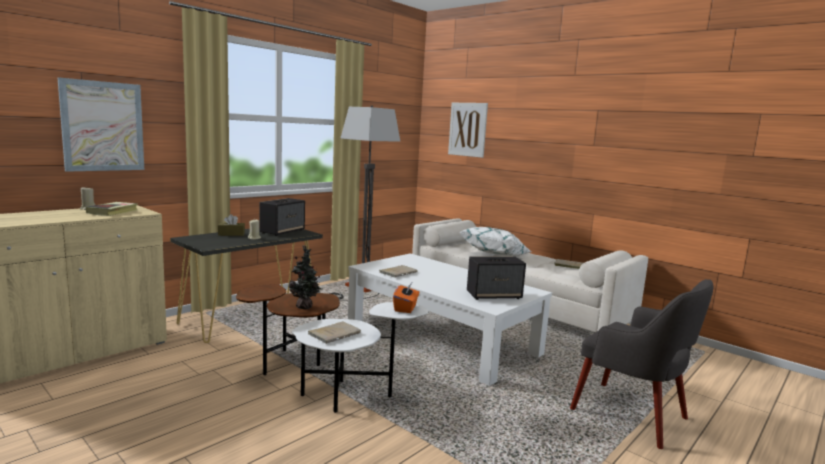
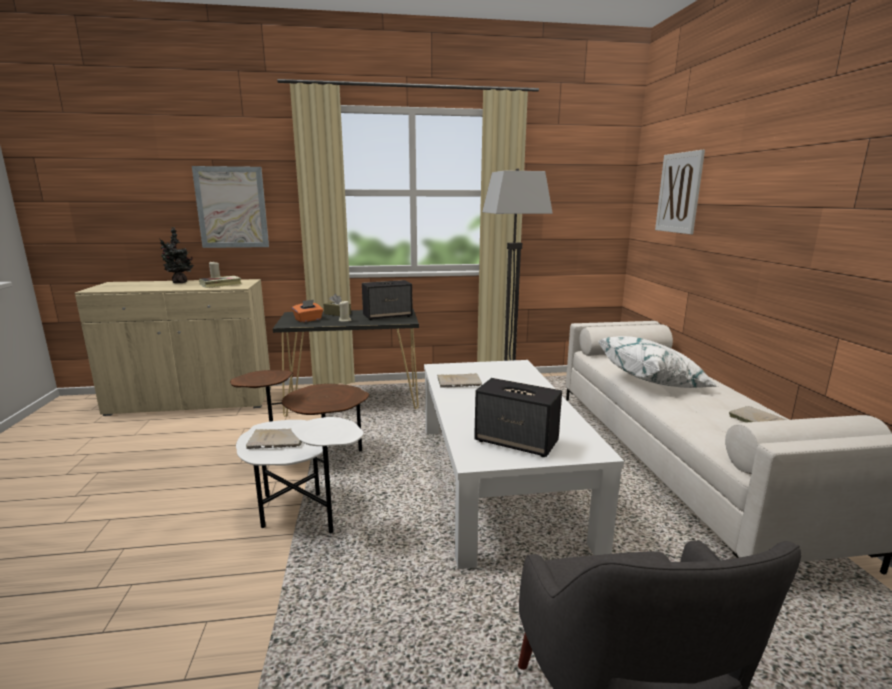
camera: 40 degrees right, 5 degrees up
(305, 307) = (315, 402): potted plant -> potted plant (179, 282)
(405, 308) = (337, 430): orange tissue box -> orange tissue box (308, 320)

